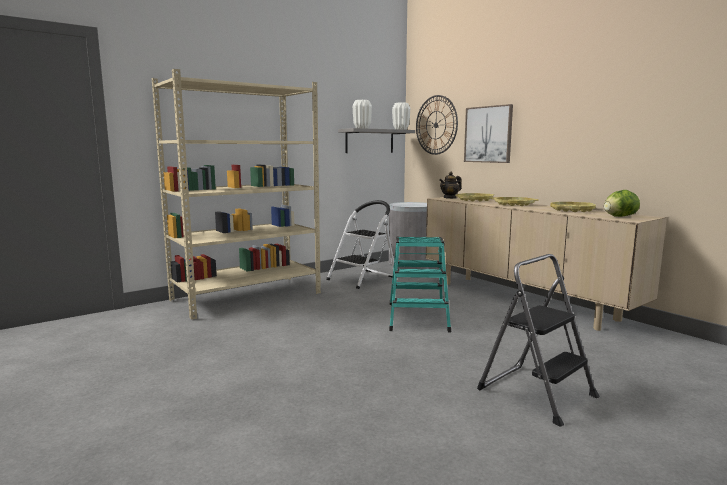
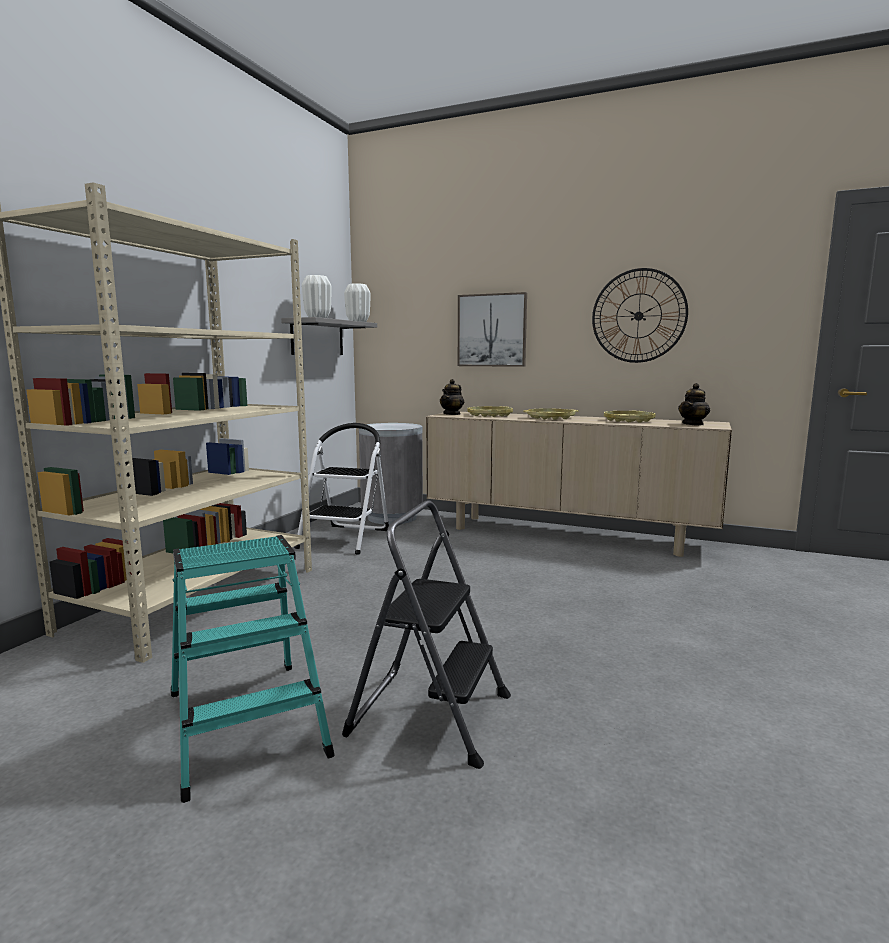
camera: 30 degrees left, 0 degrees up
(417, 316) = (487, 579): turquoise step ladder -> turquoise step ladder (245, 721)
(436, 125) = (407, 317): wall clock -> wall clock (638, 316)
(533, 390) = (732, 644): black step ladder -> black step ladder (424, 712)
(619, 216) = (693, 424): lettuce -> teapot

